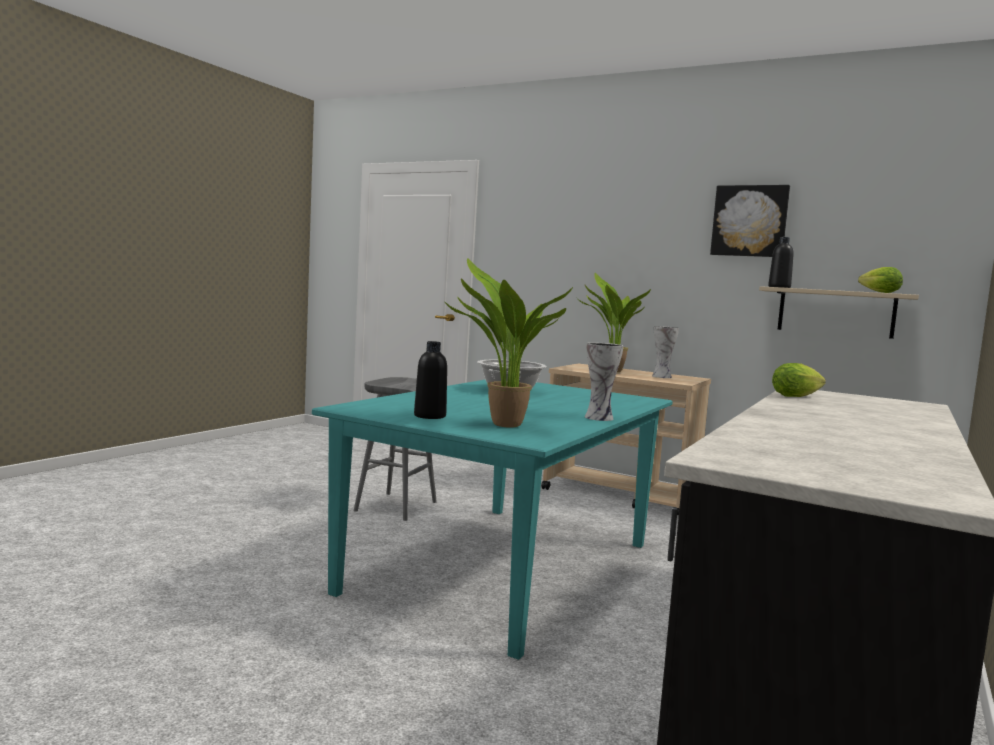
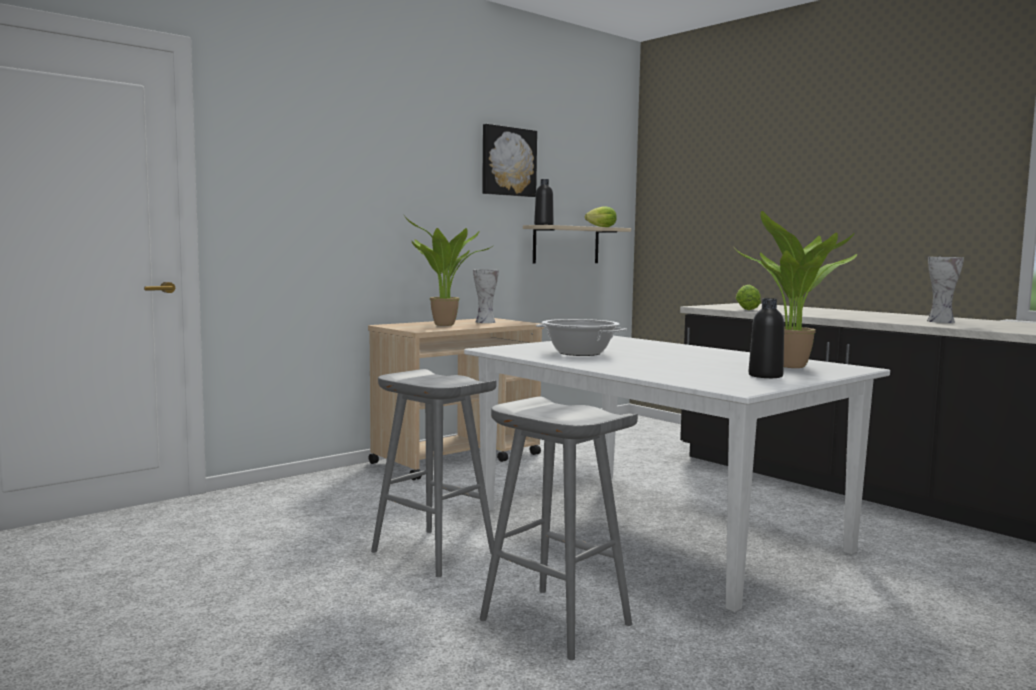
camera: 70 degrees left, 0 degrees up
(293, 541) = (553, 622): none -> grey stool
(504, 568) = (658, 529): turquoise dining table -> white dining table
(599, 417) = (728, 351): vase -> vase (939, 321)

